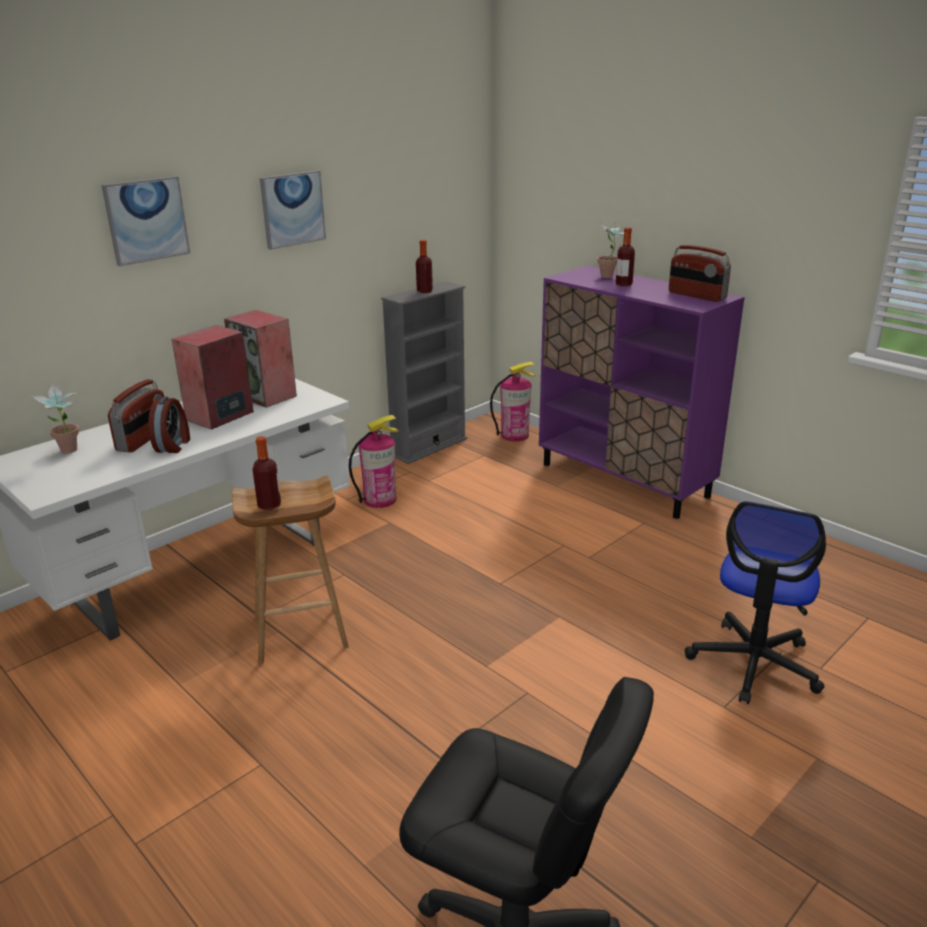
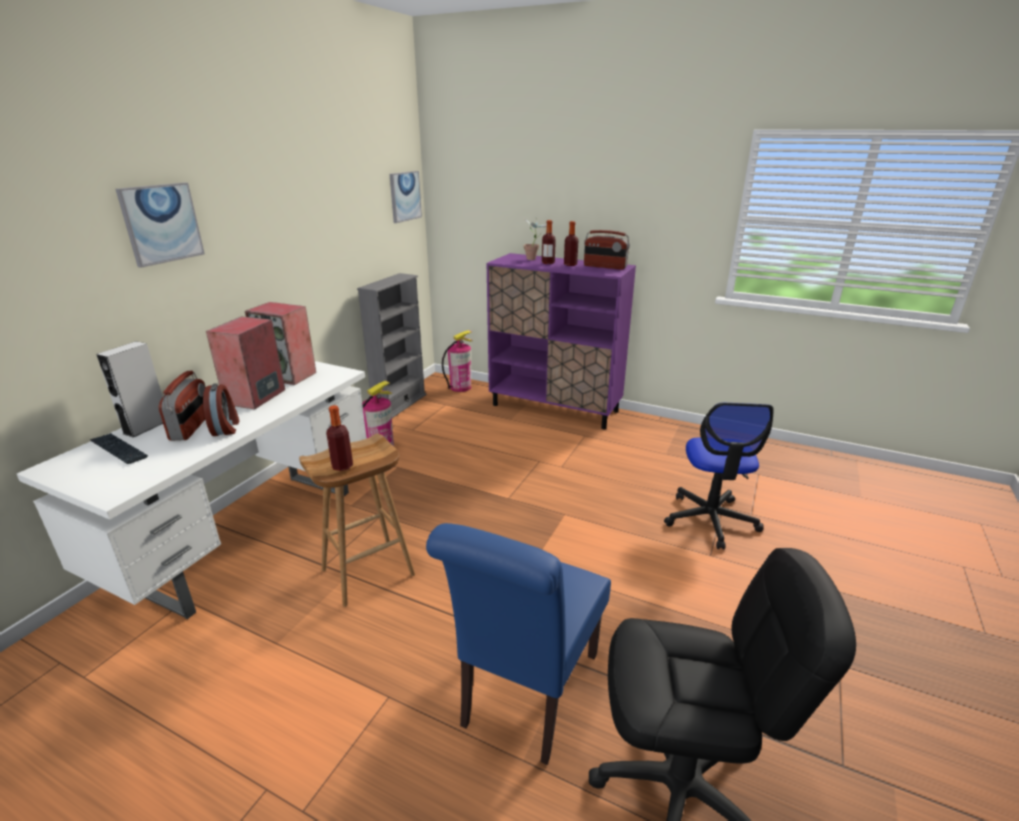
camera: 20 degrees left, 0 degrees up
(69, 452) = (118, 449): potted plant -> keyboard
(104, 433) = (147, 427): none -> grey speaker
(292, 209) = (285, 214): picture -> picture (405, 196)
(401, 803) = (526, 695): none -> blue chair
(424, 291) = (389, 281): bottle -> bottle (570, 264)

